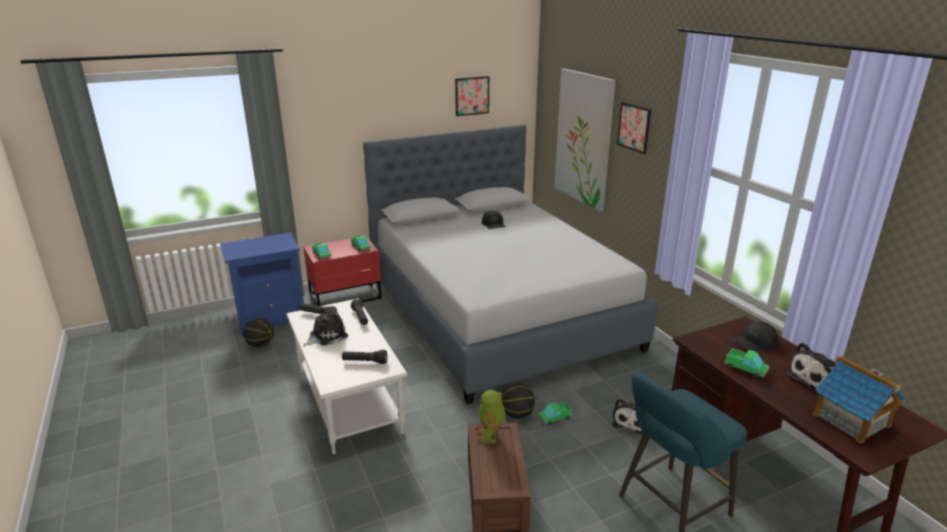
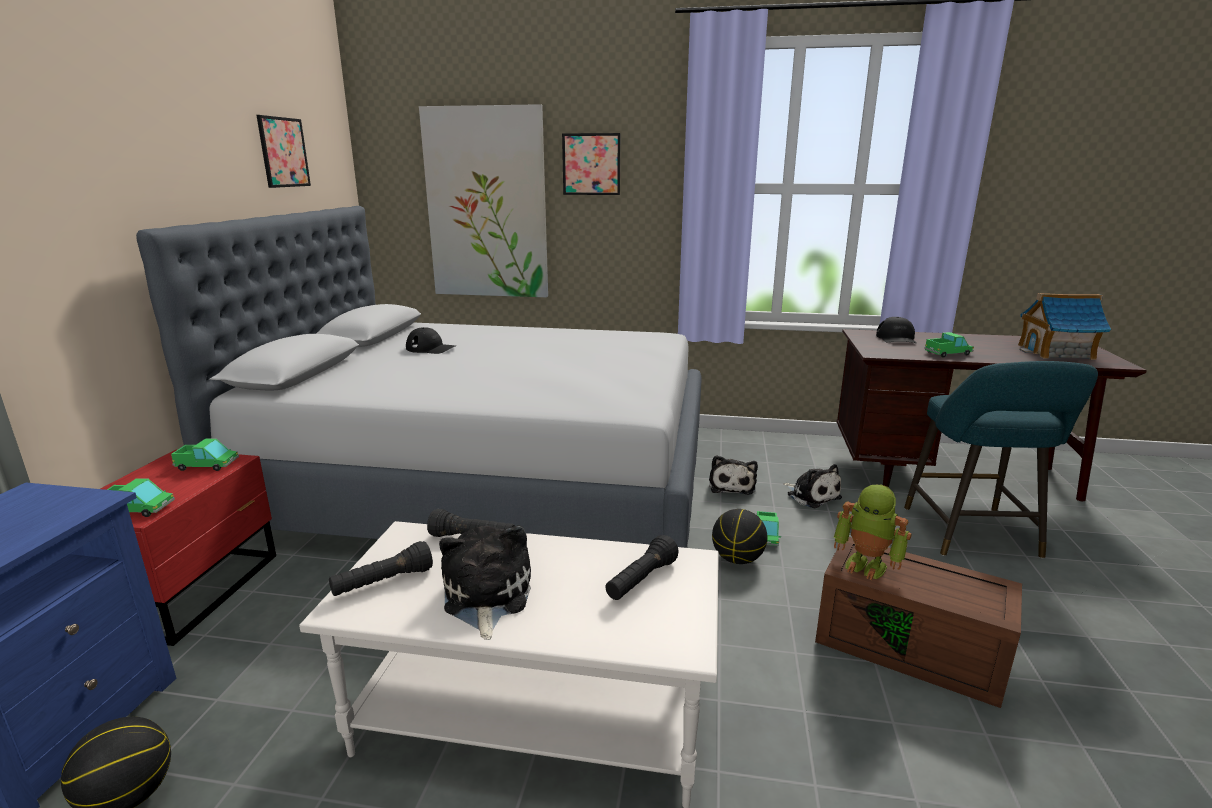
camera: 55 degrees left, 5 degrees down
(816, 380) = (980, 342): plush toy -> plush toy (731, 485)

